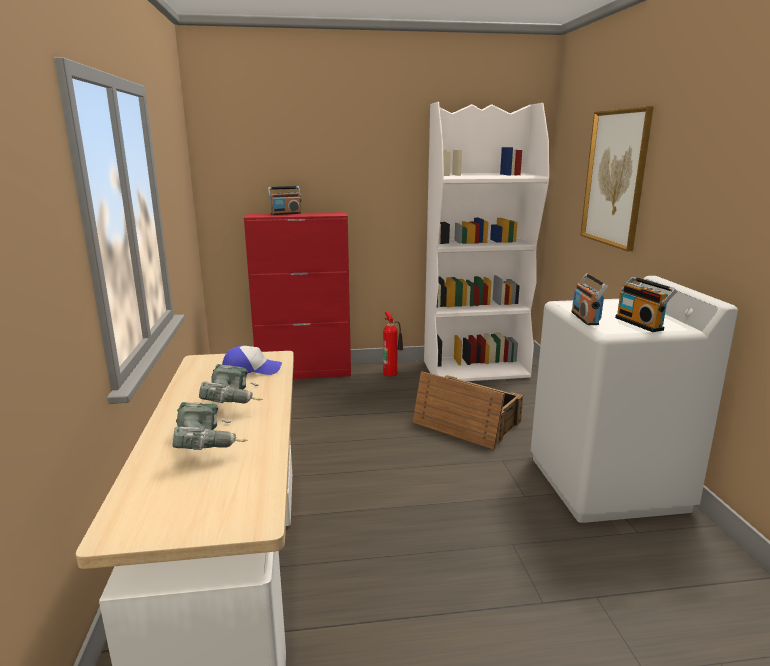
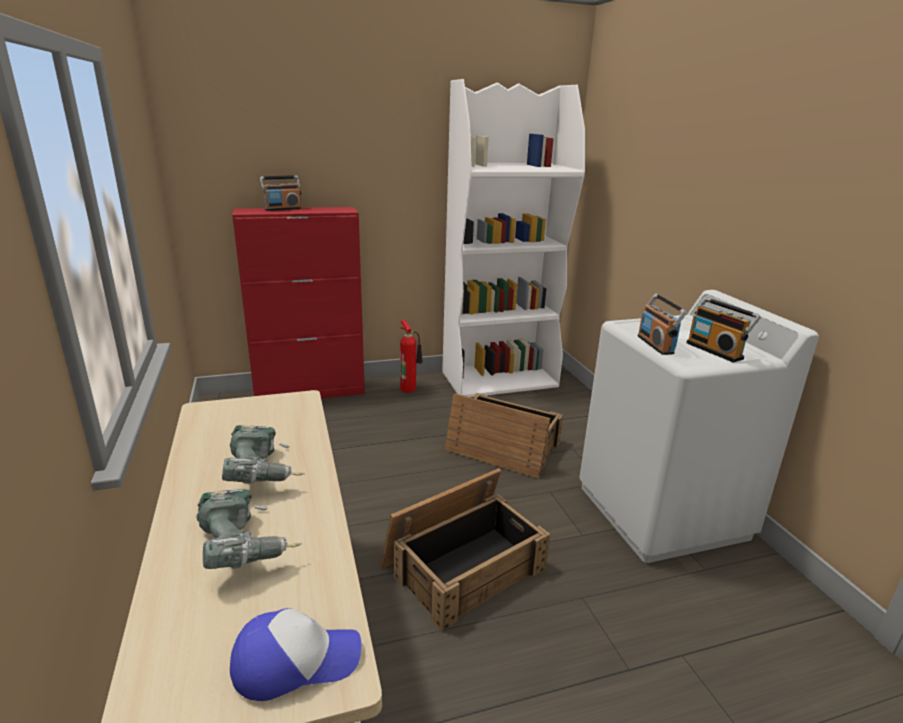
camera: 10 degrees left, 5 degrees up
(251, 370) = (274, 422): cap -> cap (295, 661)
(410, 511) = (463, 565): none -> crate
(615, 178) = (663, 177): picture -> none

